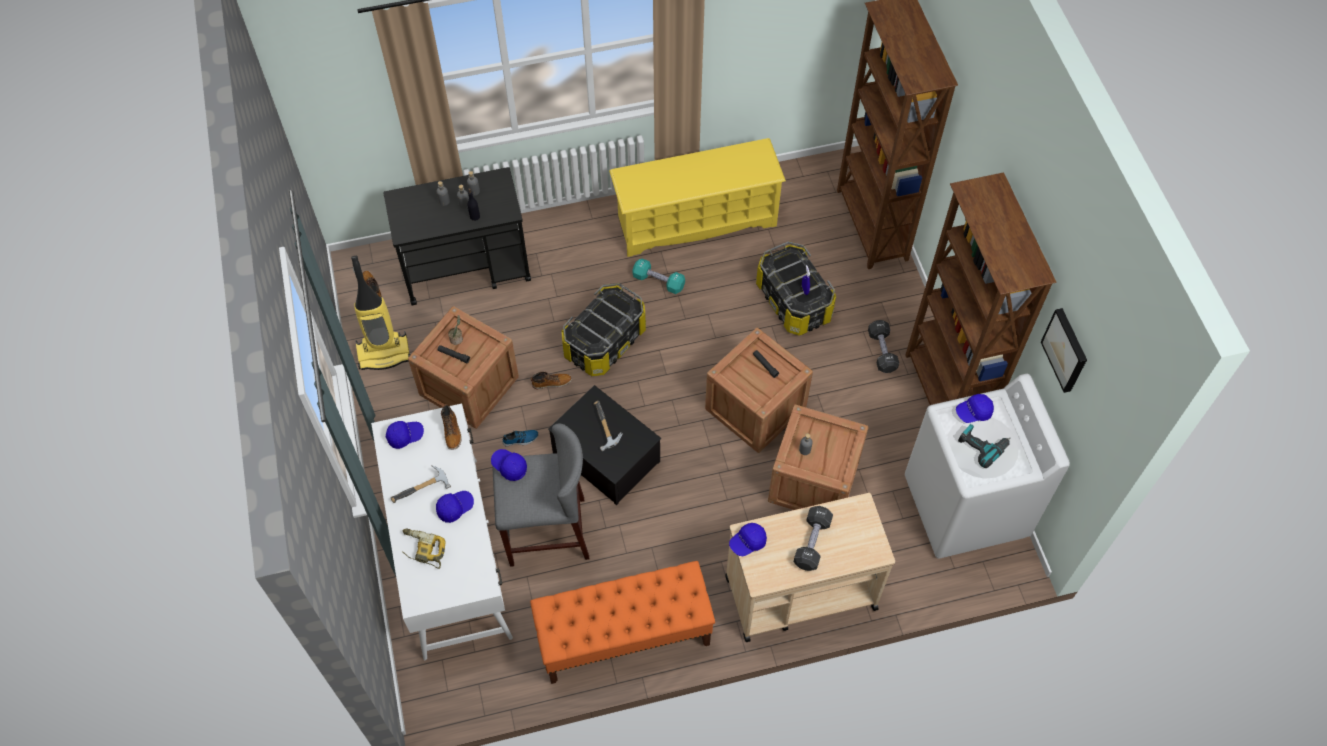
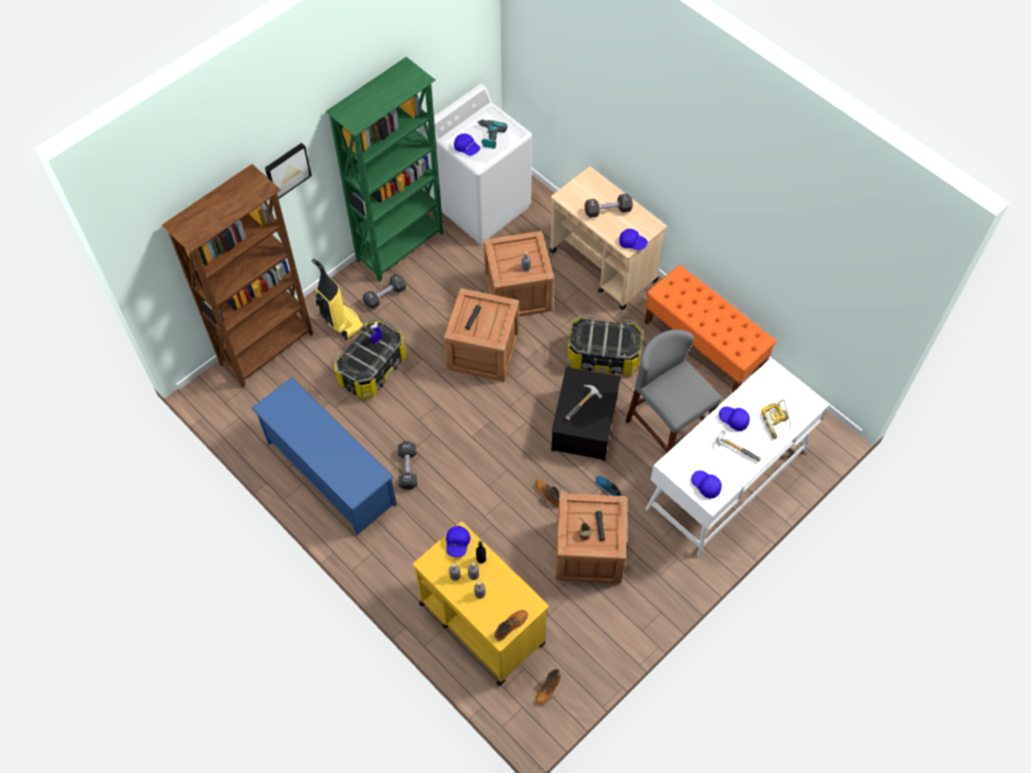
camera: 120 degrees left, 0 degrees up
(384, 352) = (601, 636): vacuum cleaner -> vacuum cleaner (341, 322)
(452, 431) = (680, 457): boot -> boot (510, 625)
(467, 269) = (481, 622): black cart -> yellow cart
(509, 466) = (676, 410): blue cap -> blue cap (457, 544)
(604, 341) = (487, 478): storage box -> storage box (603, 356)
(658, 281) = (408, 469): turquoise dumbbell -> black dumbbell
(696, 220) = (330, 473): yellow shoe rack -> blue shoe rack
(943, 396) = (401, 247): brown bookcase -> green bookcase
(1066, 349) = (435, 62): picture -> picture (287, 170)

